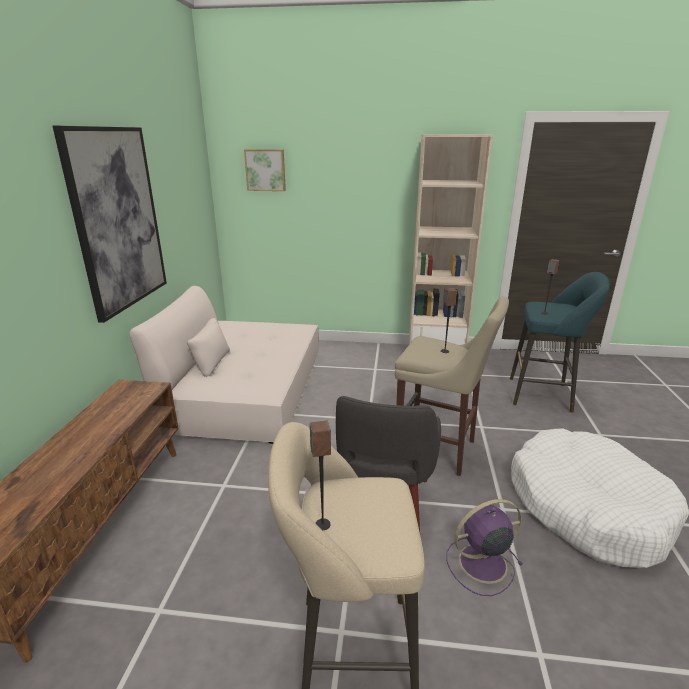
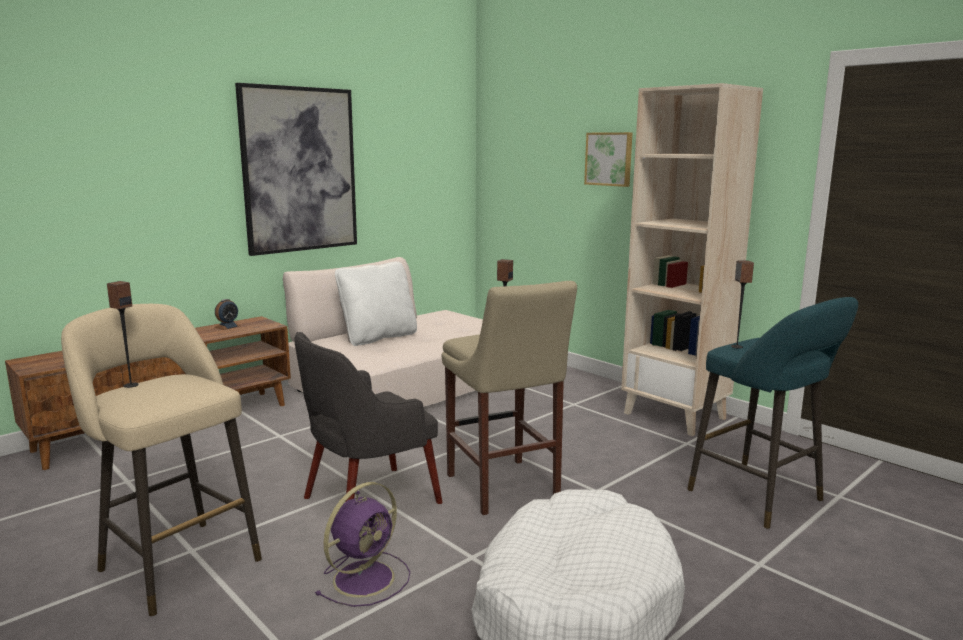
camera: 40 degrees right, 10 degrees down
(110, 403) = (227, 326): none -> alarm clock
(225, 364) = (378, 337): none -> white pillow
(265, 170) = (522, 142): picture -> picture (609, 159)
(480, 563) = (366, 577): purple fan -> purple fan turned 105 degrees clockwise

